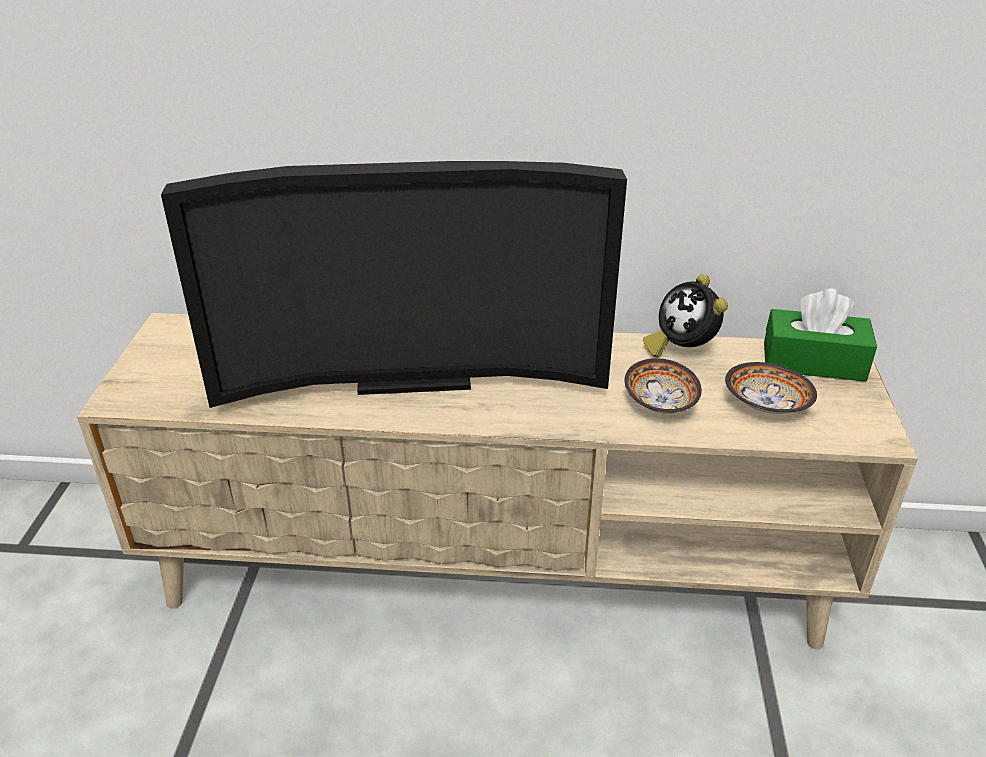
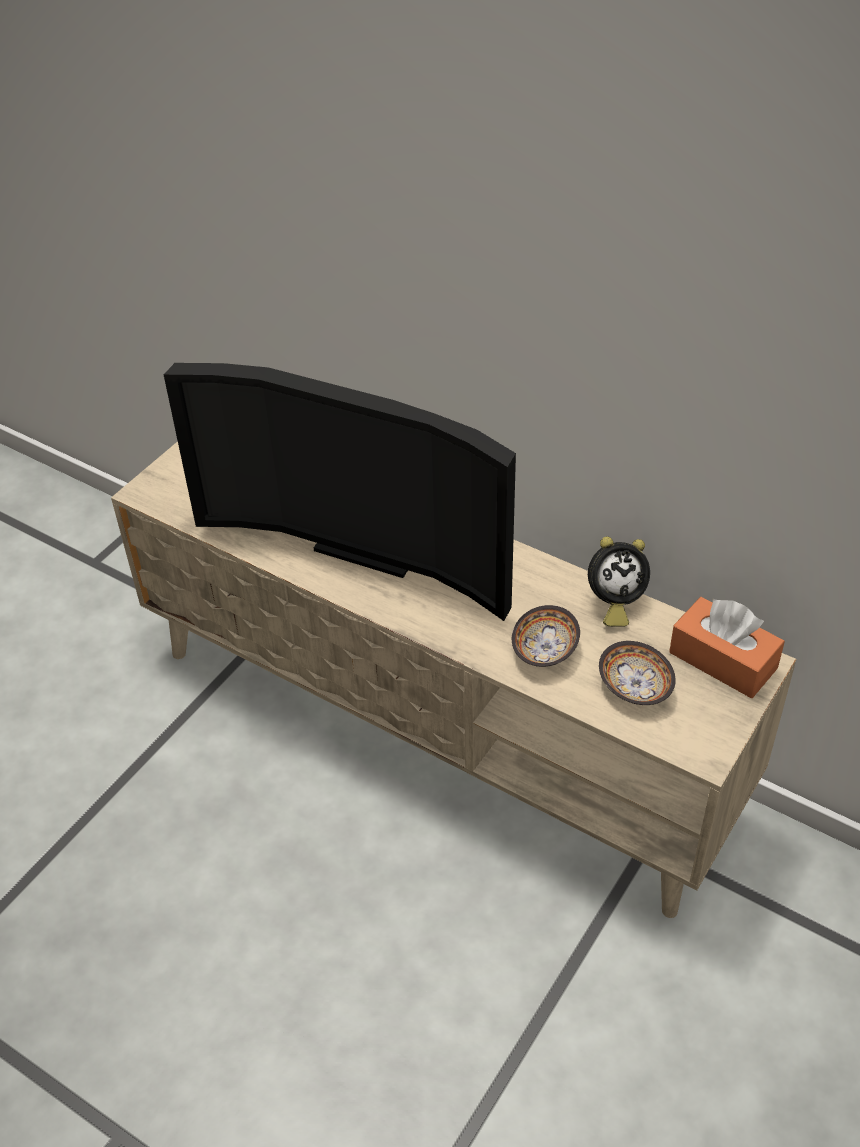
camera: 30 degrees right, 10 degrees up
(682, 349) = (613, 603): alarm clock -> alarm clock turned 105 degrees counterclockwise
(813, 362) = (723, 660): green tissue box -> orange tissue box

